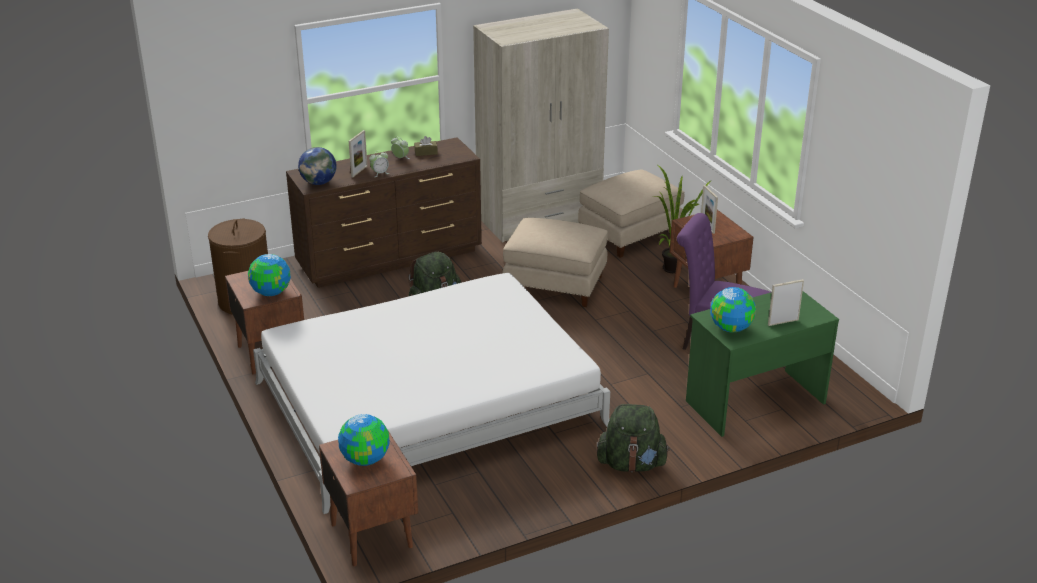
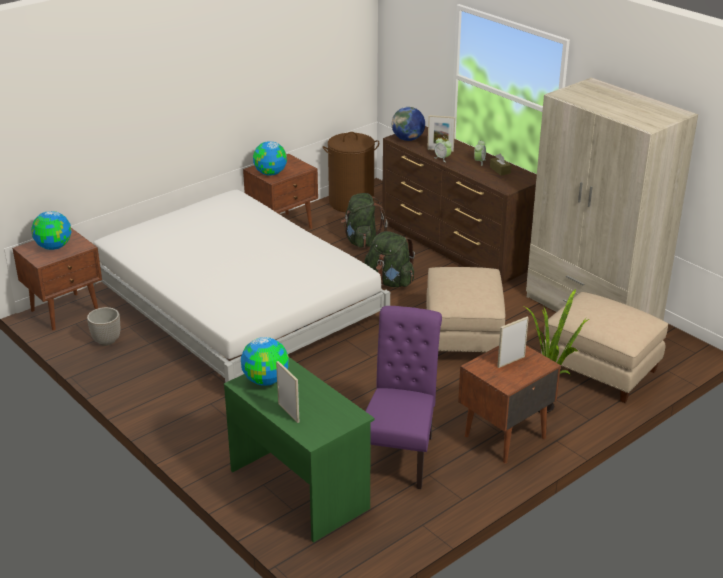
camera: 75 degrees right, 0 degrees up
(458, 503) = (106, 341): none -> planter
(631, 464) = (175, 420): green backpack -> green backpack (362, 241)

